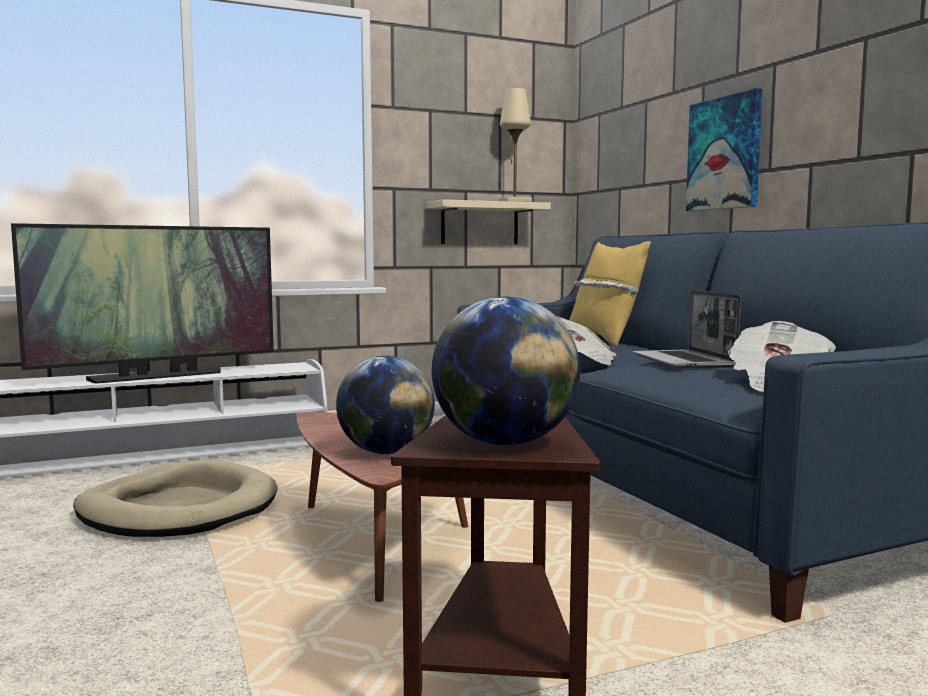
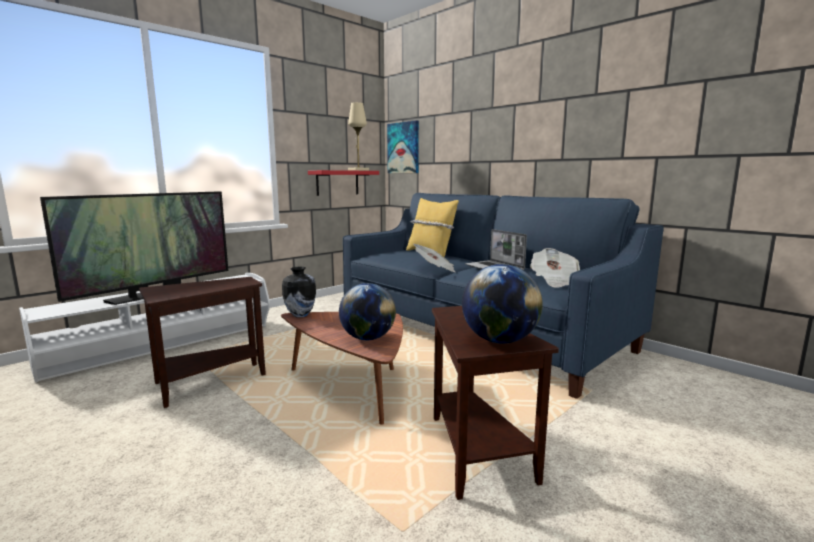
camera: 20 degrees left, 5 degrees up
(178, 509) = (206, 383): beige dog bed -> brown side table
(323, 415) = (300, 315): none -> vase
(479, 223) = (337, 182): beige shelf -> red shelf
(724, 153) = (485, 150): picture -> picture (403, 148)

